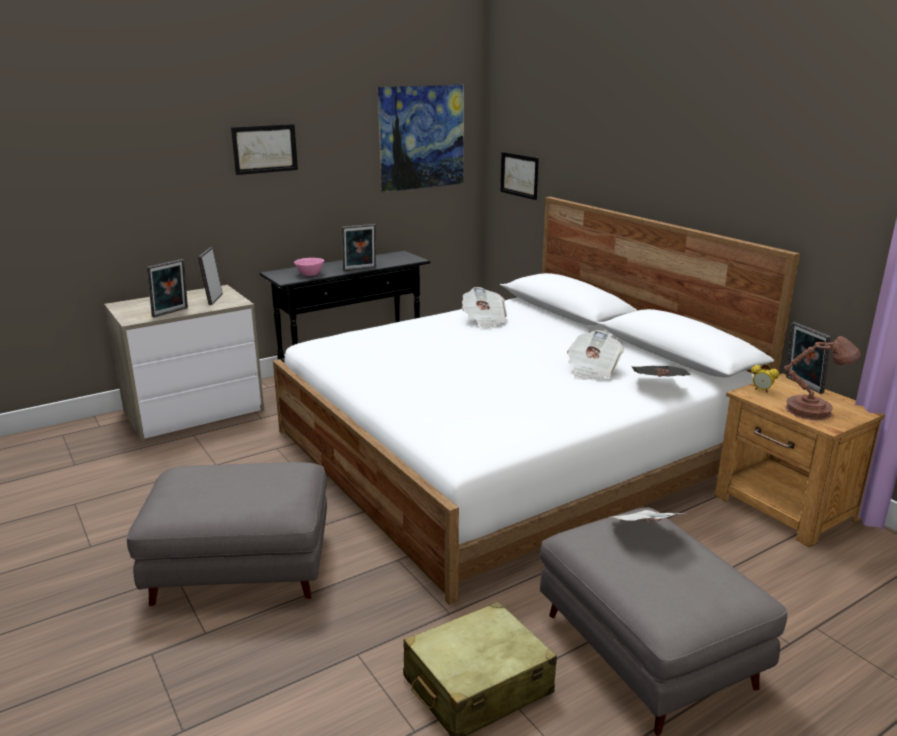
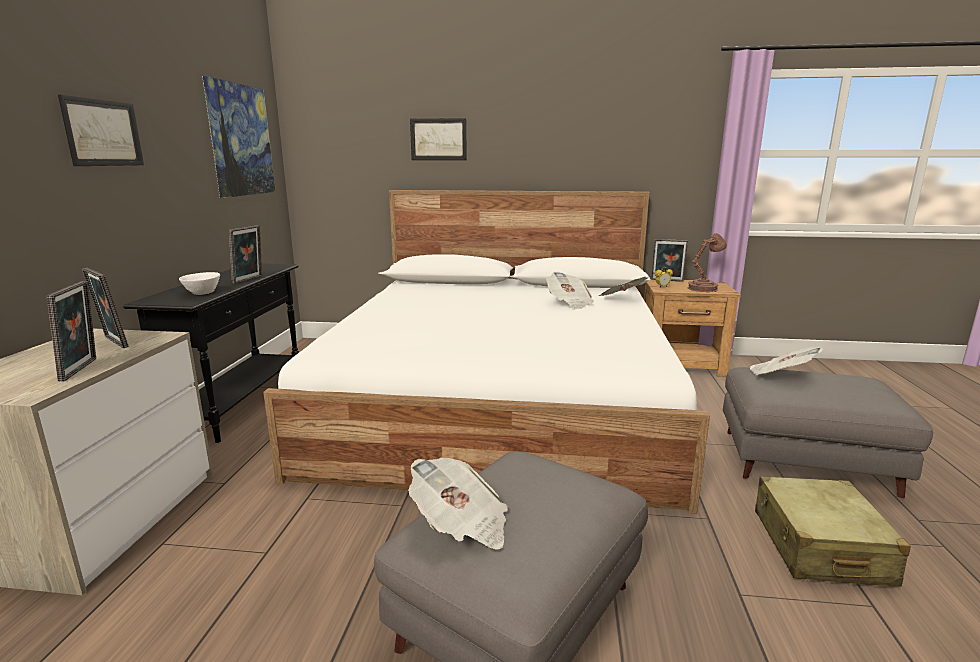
camera: 50 degrees left, 5 degrees down
(309, 274) = (201, 293): pink bowl -> white bowl
(484, 320) = (418, 298): newspaper -> newspaper (461, 525)
(519, 175) = (340, 177): picture -> picture (438, 139)

